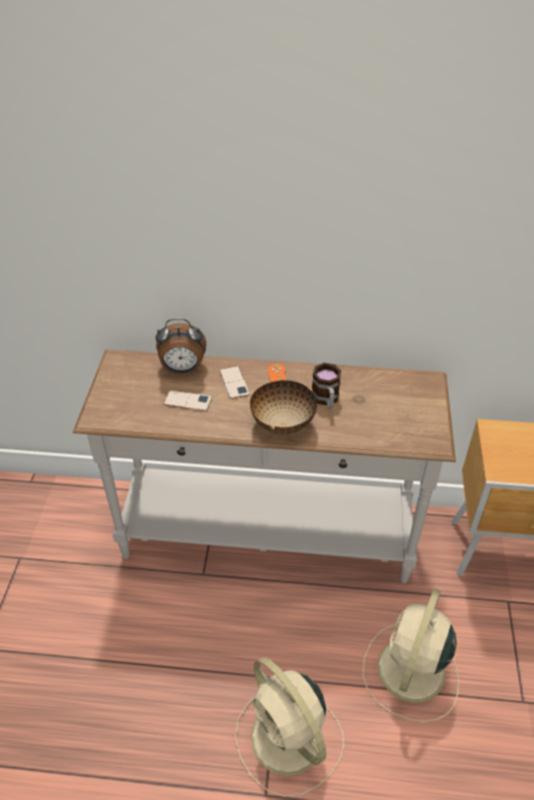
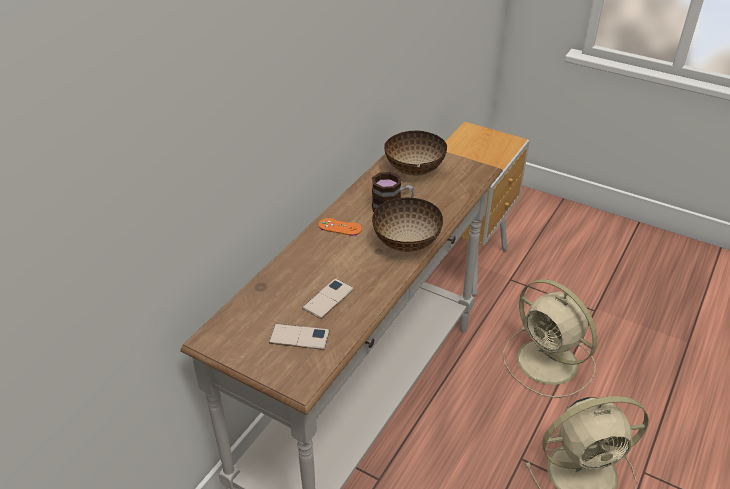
camera: 65 degrees left, 5 degrees down
(183, 369) = (274, 289): alarm clock -> none
(234, 382) = (325, 257): phone -> phone (299, 337)
(395, 395) = (413, 170): none -> bowl

